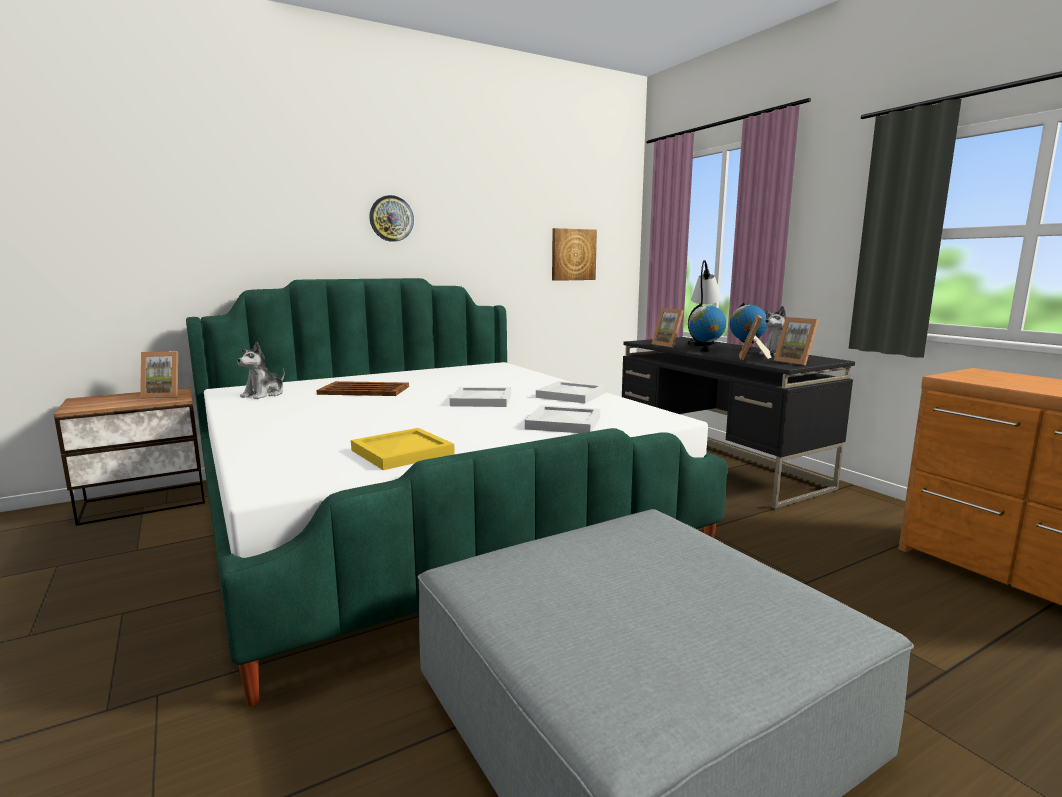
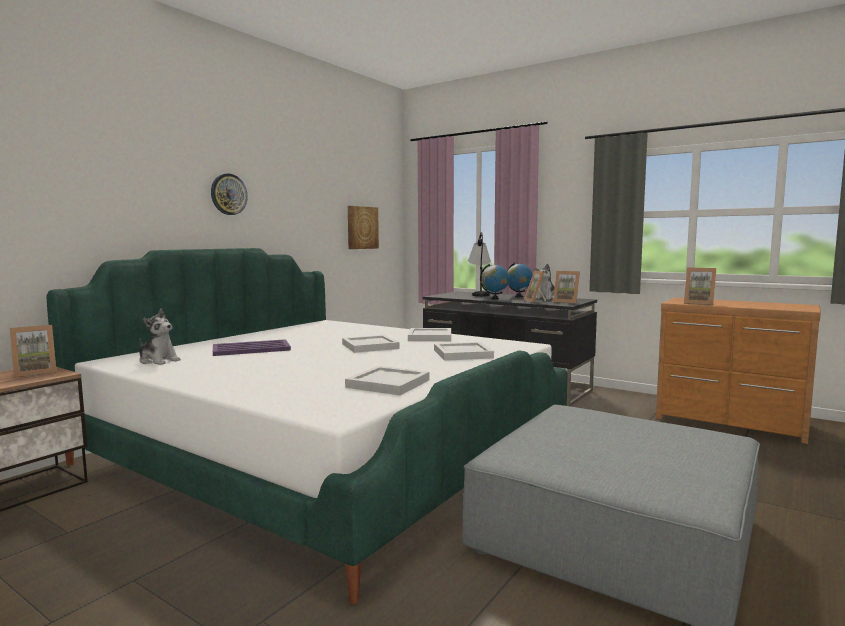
camera: 25 degrees left, 5 degrees down
(264, 394) = (158, 361): plush toy -> plush toy turned 60 degrees counterclockwise
(363, 390) = (250, 349): brown tray -> purple tray
(403, 451) = (388, 383): yellow tray -> white tray
(669, 345) = (462, 297): picture frame -> picture frame (699, 303)

